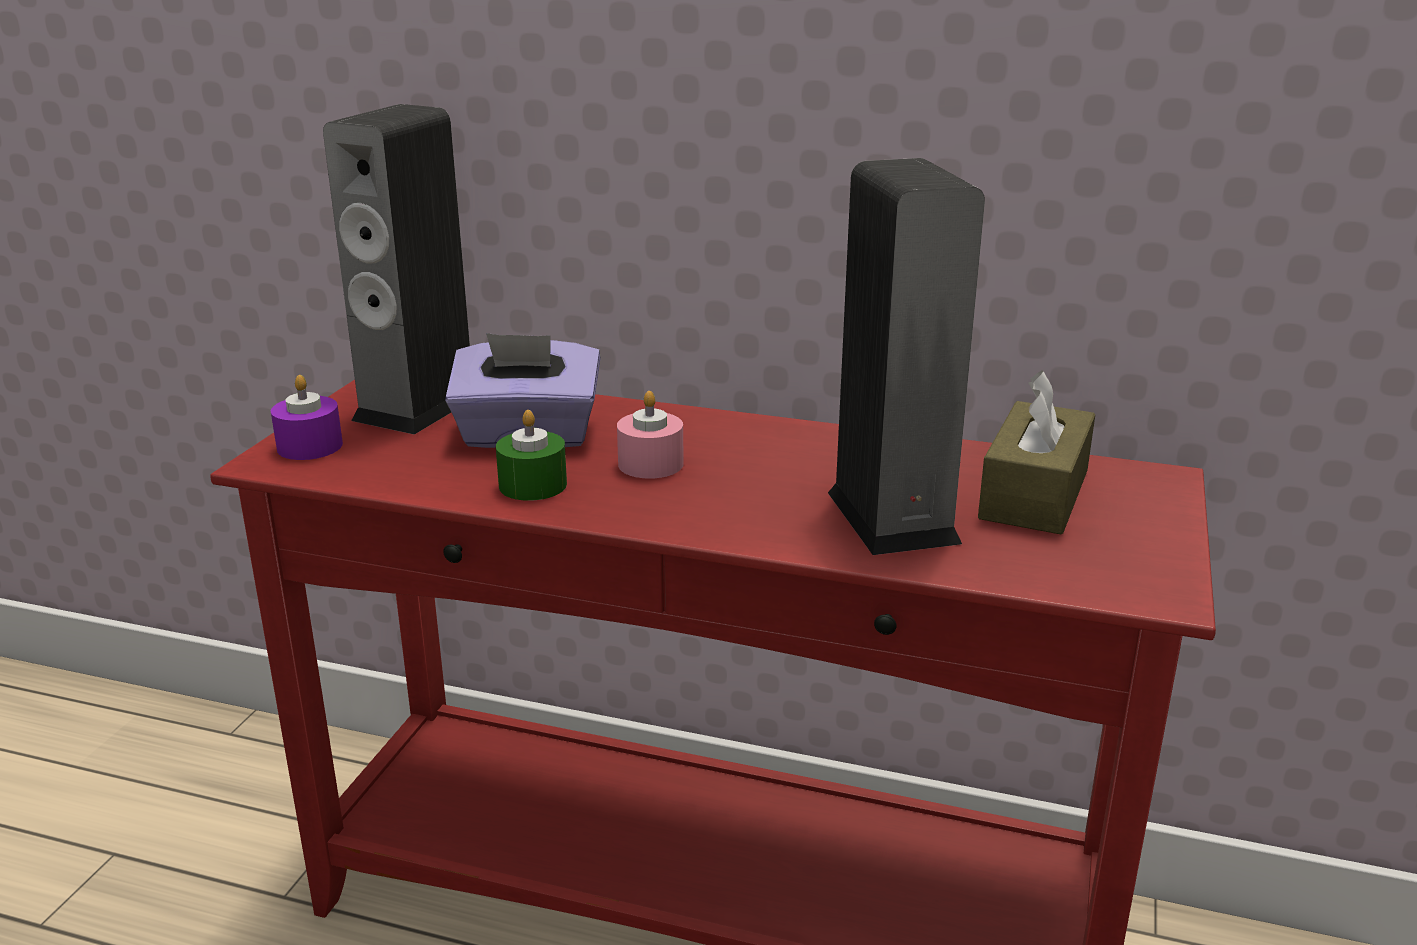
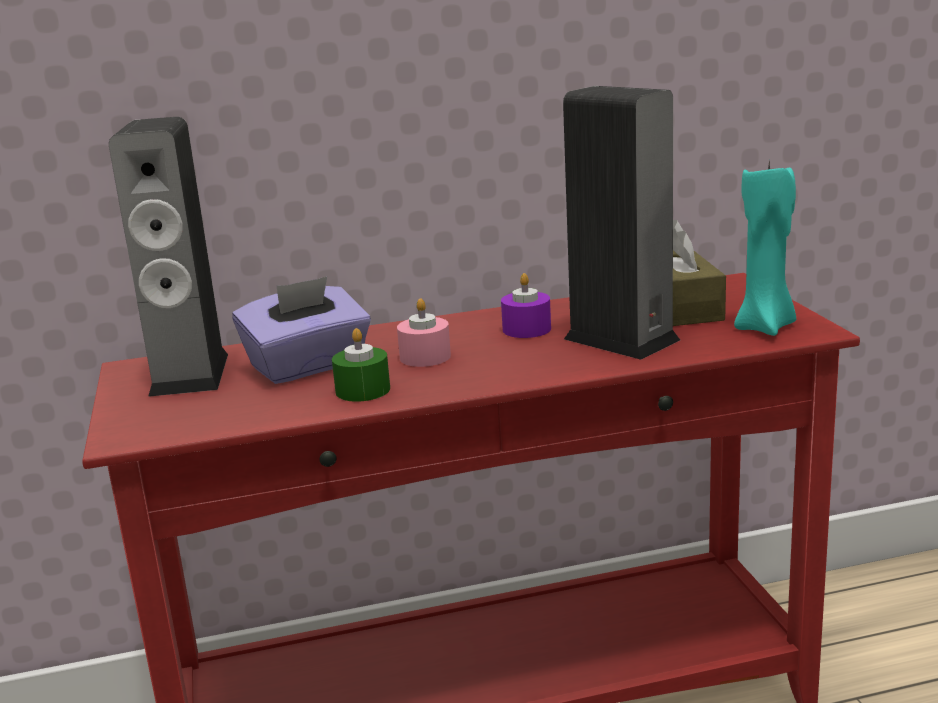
camera: 30 degrees left, 5 degrees down
(310, 446) = (142, 419): purple candle -> purple candle (526, 329)
(1101, 565) = (766, 327): none -> turquoise candle

